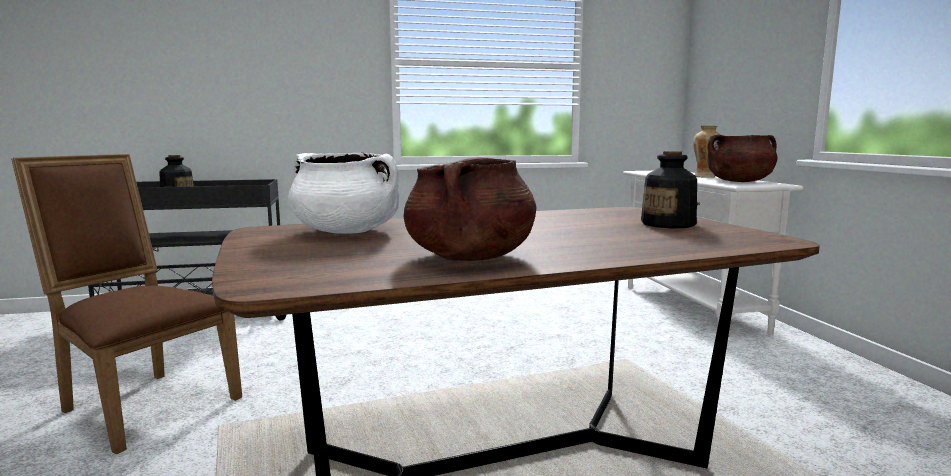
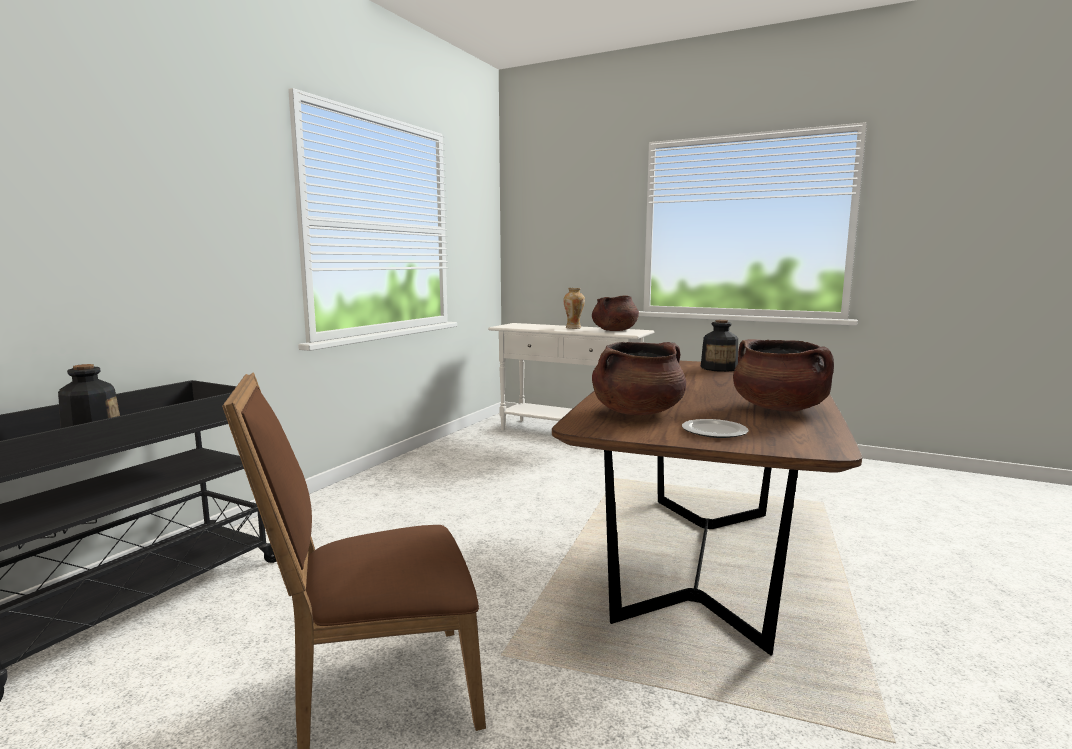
camera: 50 degrees left, 0 degrees up
(298, 253) = (715, 431): none -> plate
(347, 232) = (637, 412): white cooking pot -> brown cooking pot

